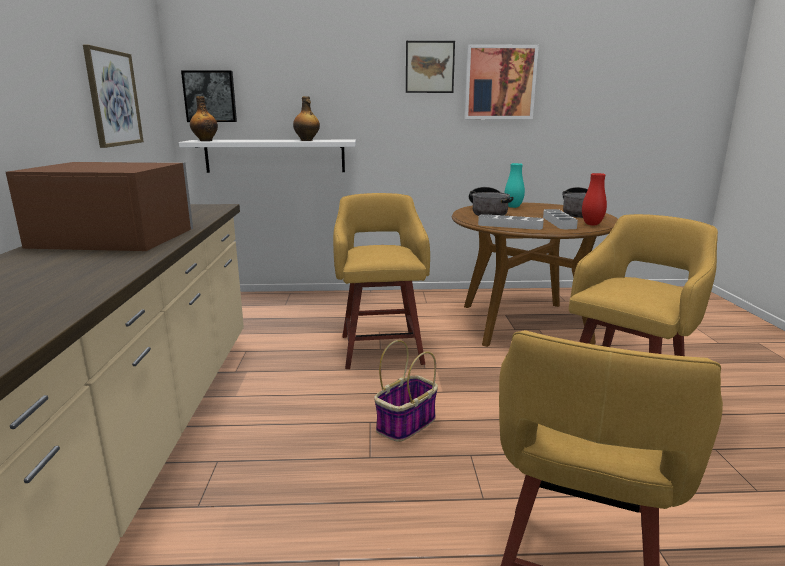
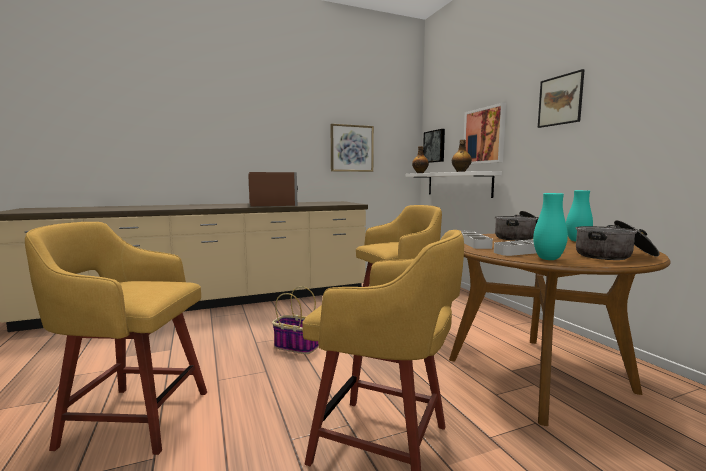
camera: 70 degrees right, 10 degrees down
(500, 82) = (633, 101): picture -> picture (484, 136)
(592, 224) = (548, 259): red vase -> turquoise vase

